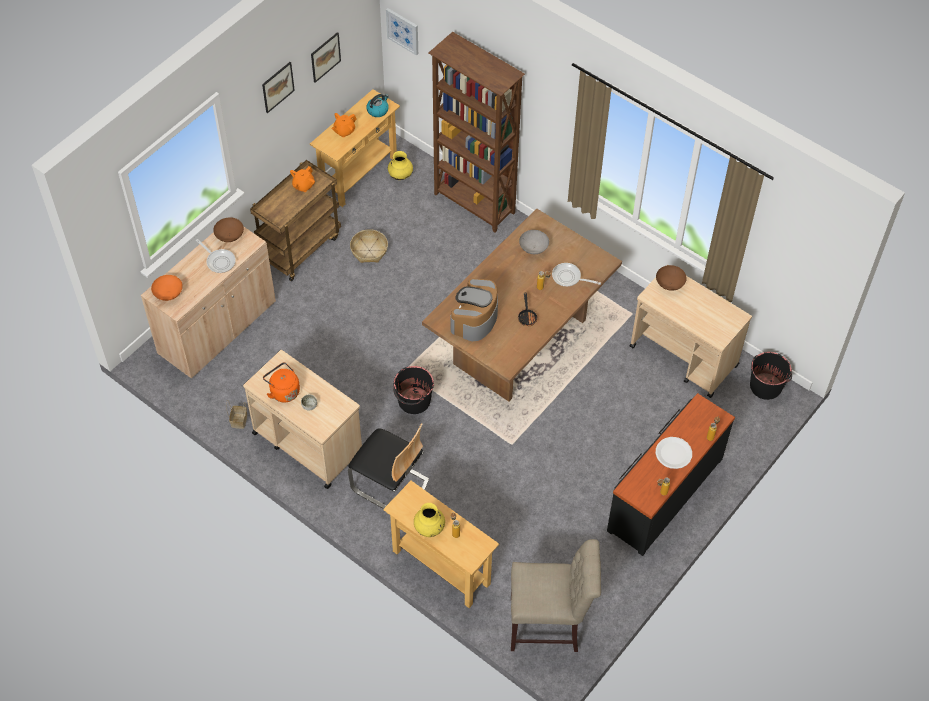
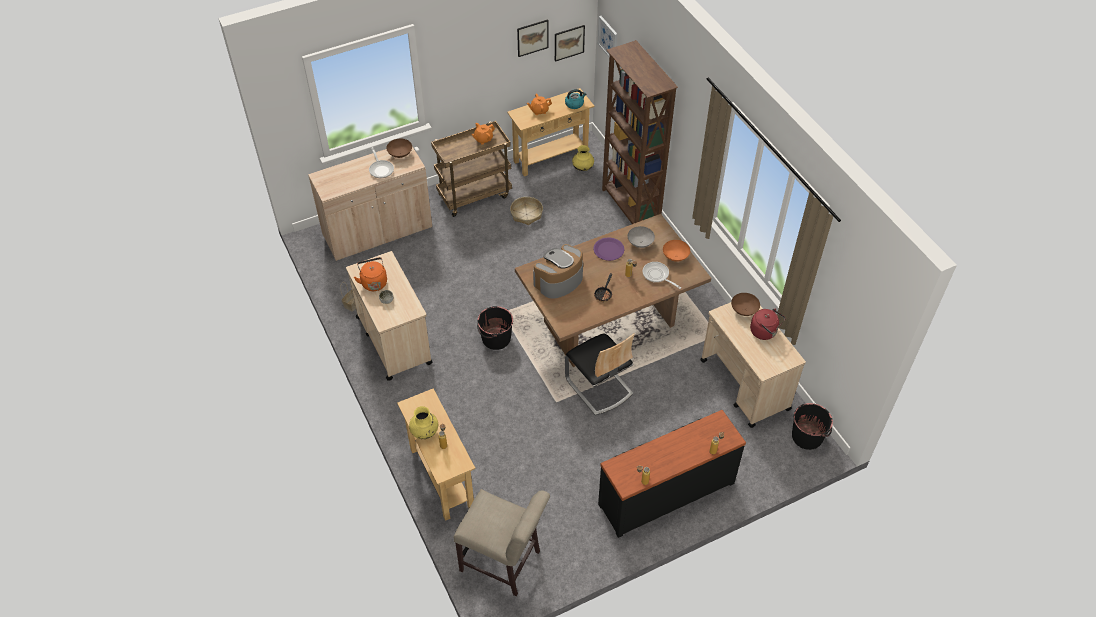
camera: 25 degrees right, 5 degrees down
(168, 293) = (328, 179): orange bowl -> orange bowl (675, 256)
(277, 87) = (478, 45): picture -> picture (569, 42)
(390, 485) = (438, 397): chair -> chair (599, 387)
(506, 267) = (608, 250): none -> purple plate
(673, 453) = (672, 452): white plate -> none
(700, 299) = (765, 332): none -> red kettle

